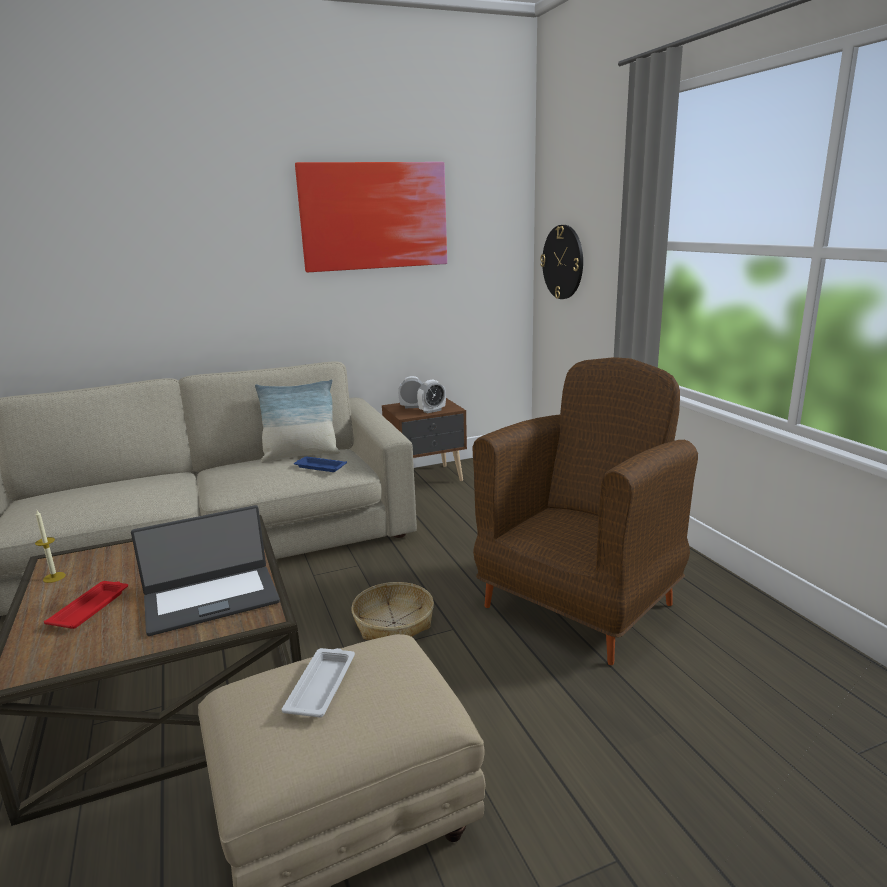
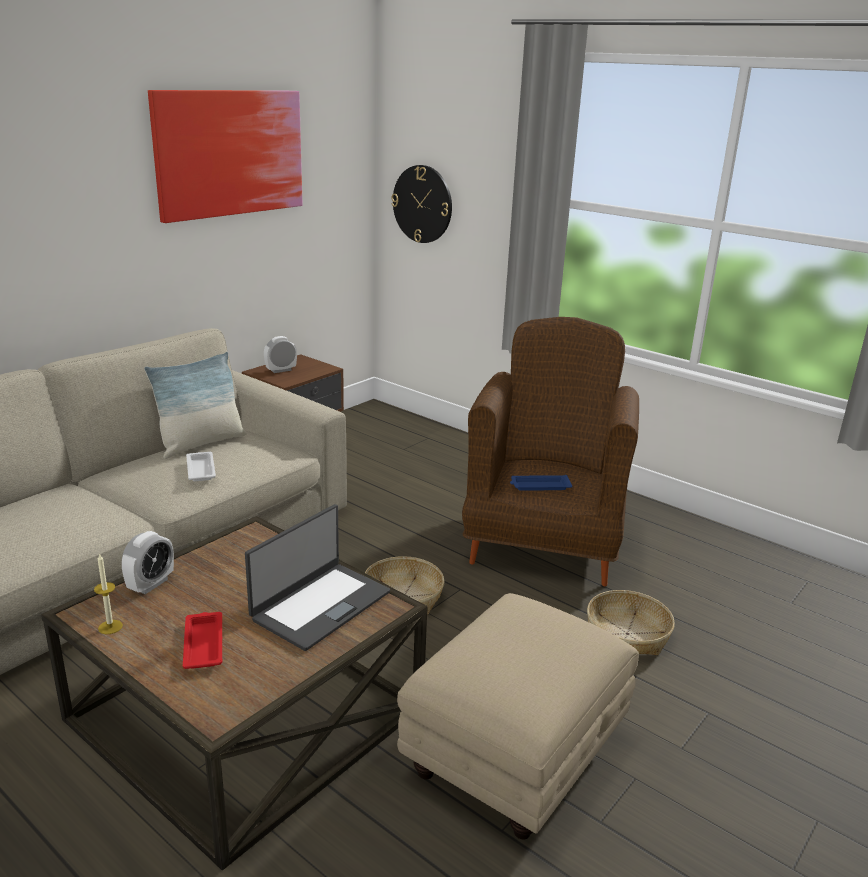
camera: 30 degrees left, 5 degrees up
(319, 467) = (251, 454): blue tray -> blue tray (539, 486)
(322, 686) = (512, 644): white tray -> white tray (201, 469)
(432, 411) = (308, 373): alarm clock -> alarm clock (151, 584)
(591, 726) = (627, 634): none -> basket

